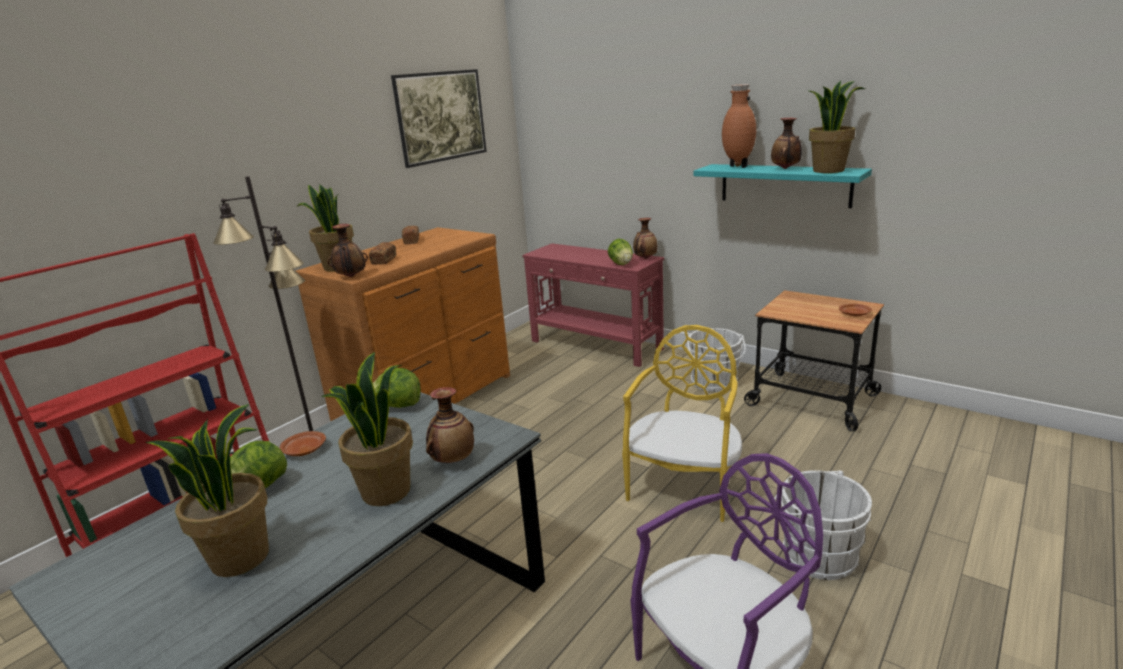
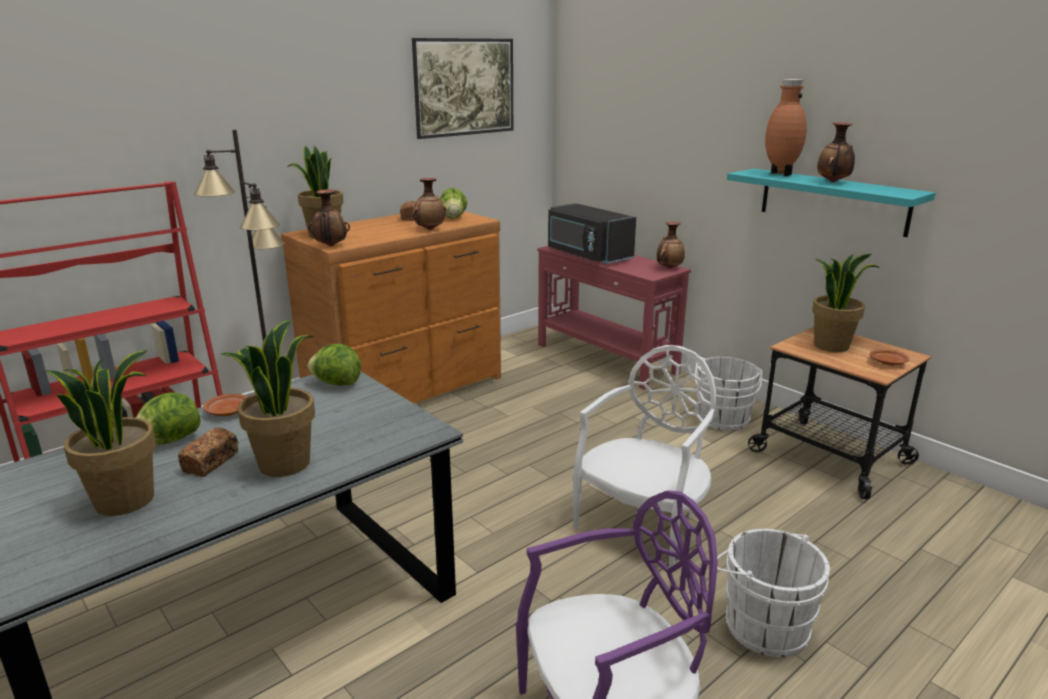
camera: 10 degrees right, 0 degrees up
(384, 260) = (372, 234): bread -> bread (211, 462)
(453, 460) = (362, 445): vase -> vase (430, 229)
(569, 256) = (587, 255): none -> black microwave
(621, 264) = (639, 271): lettuce -> lettuce (453, 218)
(684, 486) = (643, 525): yellow chair -> white chair
(828, 170) = (881, 189): potted plant -> potted plant (831, 345)

